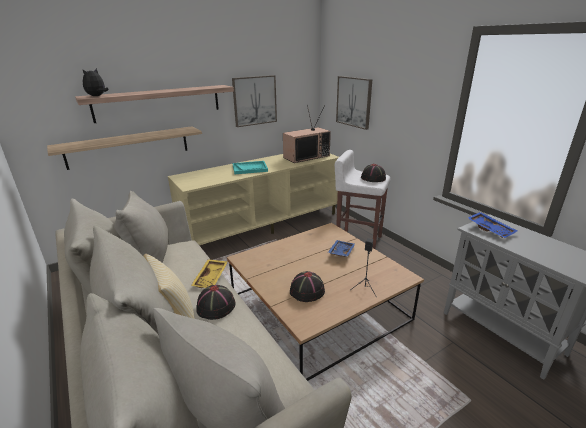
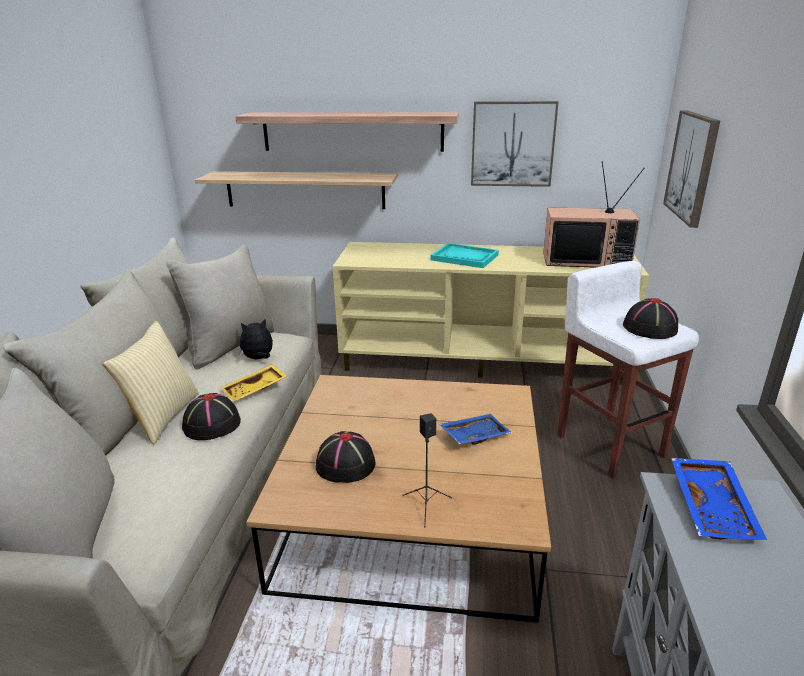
camera: 40 degrees right, 0 degrees up
(97, 96) = (264, 114): plush toy -> plush toy (258, 359)

